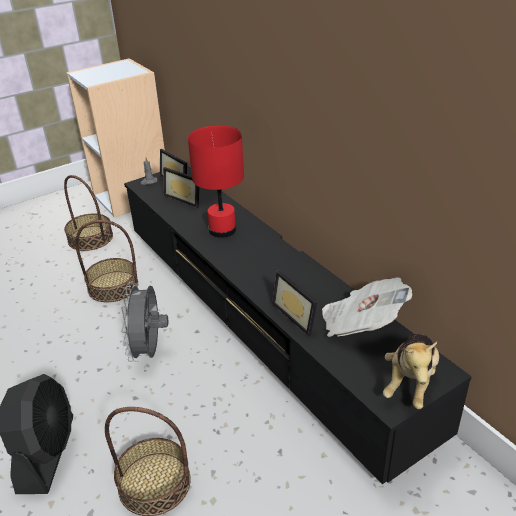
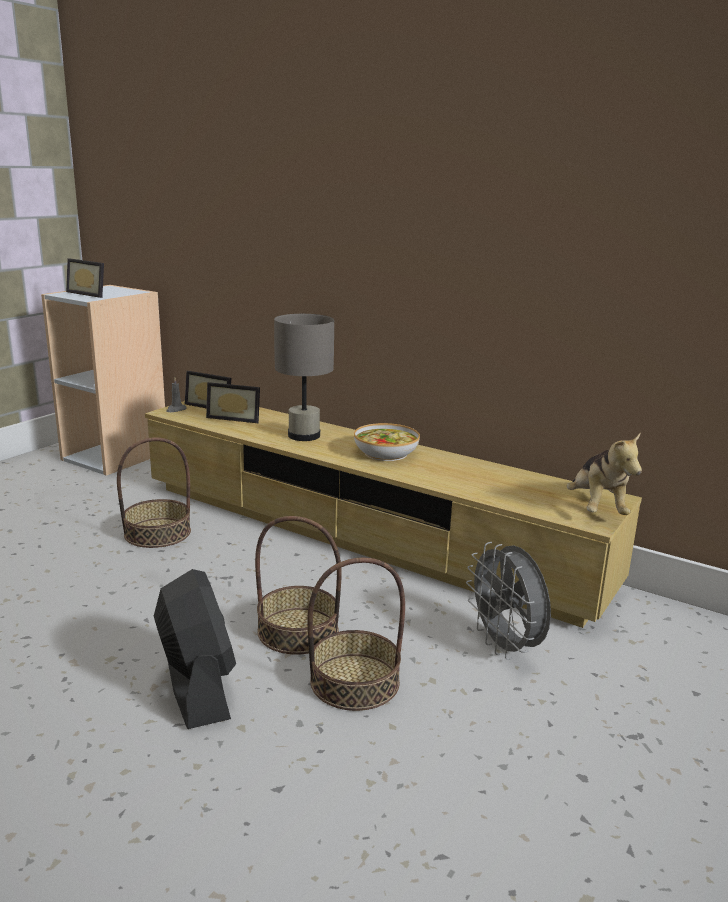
camera: 25 degrees left, 15 degrees down
(90, 238) = (89, 496): basket -> basket (298, 630)
(149, 351) = (253, 579): grey fan -> grey fan (506, 647)
(223, 230) = (304, 435): red table lamp -> grey table lamp
(261, 319) = (362, 534): black tv stand -> beige tv stand
(272, 265) = (385, 453): none -> bowl
(298, 315) = (448, 482): picture frame -> picture frame (90, 294)
(361, 324) = (514, 480): newspaper -> none

